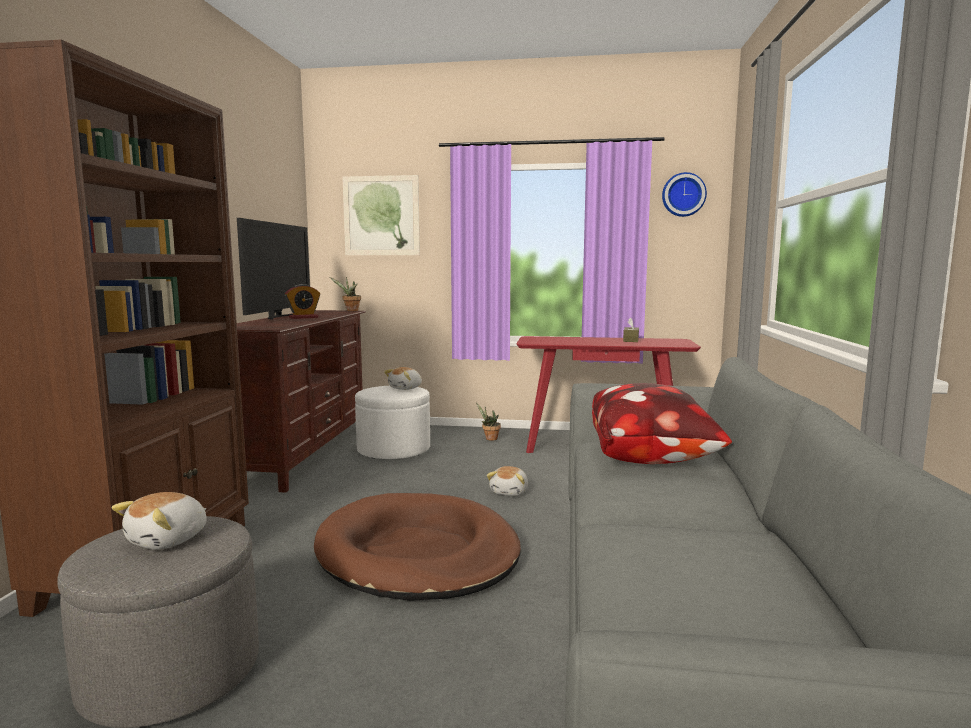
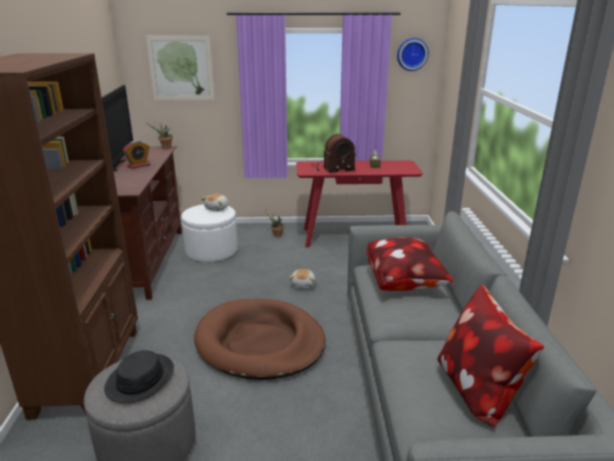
camera: 10 degrees left, 15 degrees up
(169, 540) = (140, 379): plush toy -> black hat
(568, 340) = (332, 168): none -> radio
(769, 598) = (478, 389): none -> pillow

